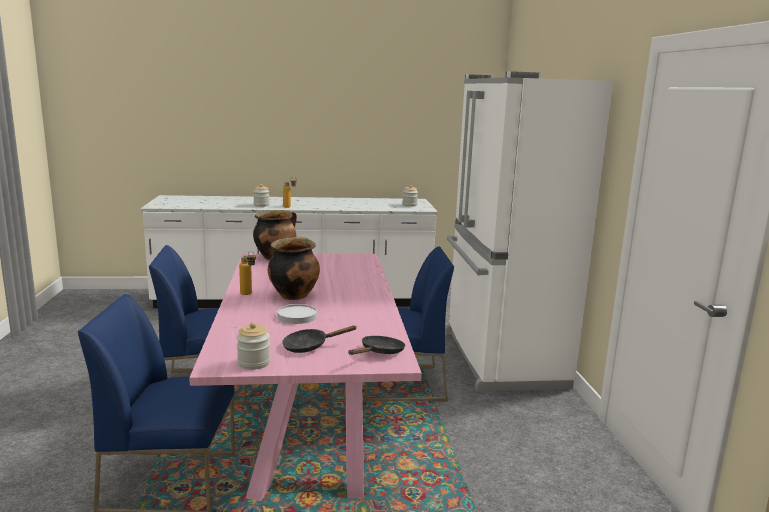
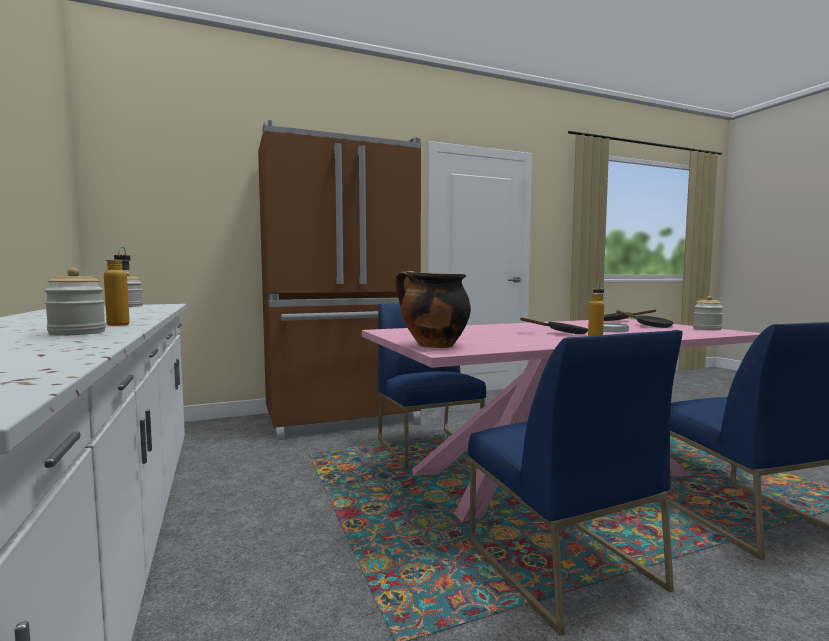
camera: 105 degrees left, 10 degrees down
(294, 295) = (562, 333): cooking pot -> black frying pan
(500, 359) = (343, 419): white fridge -> brown fridge

